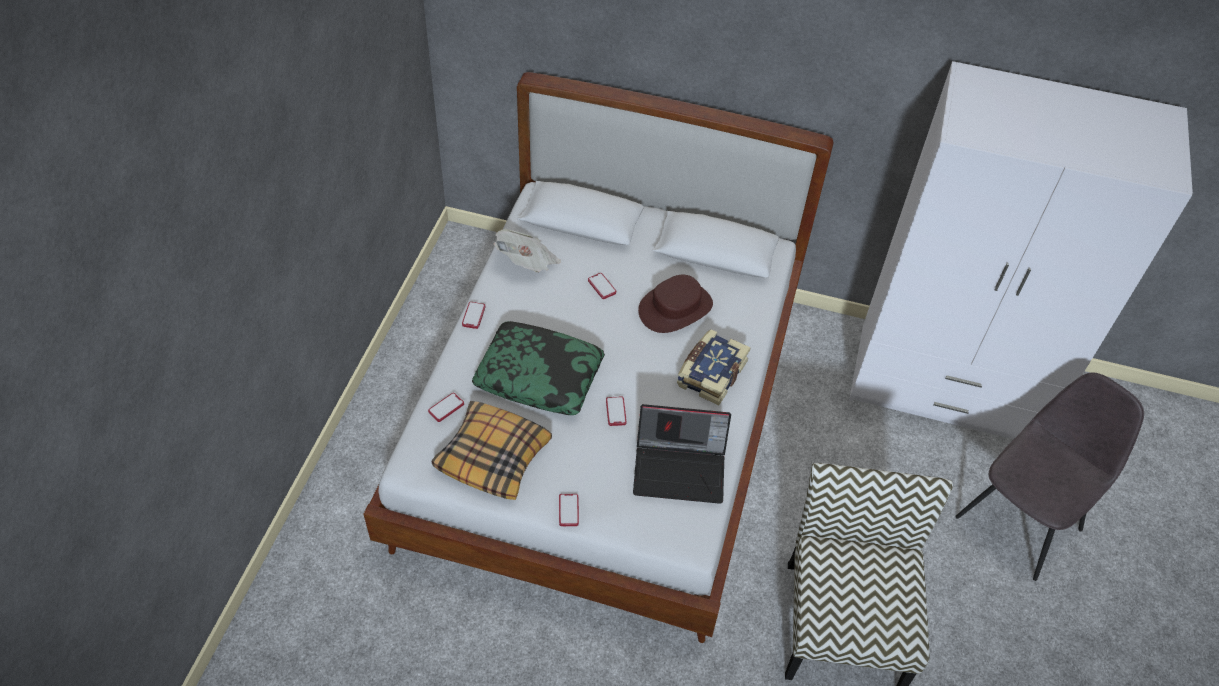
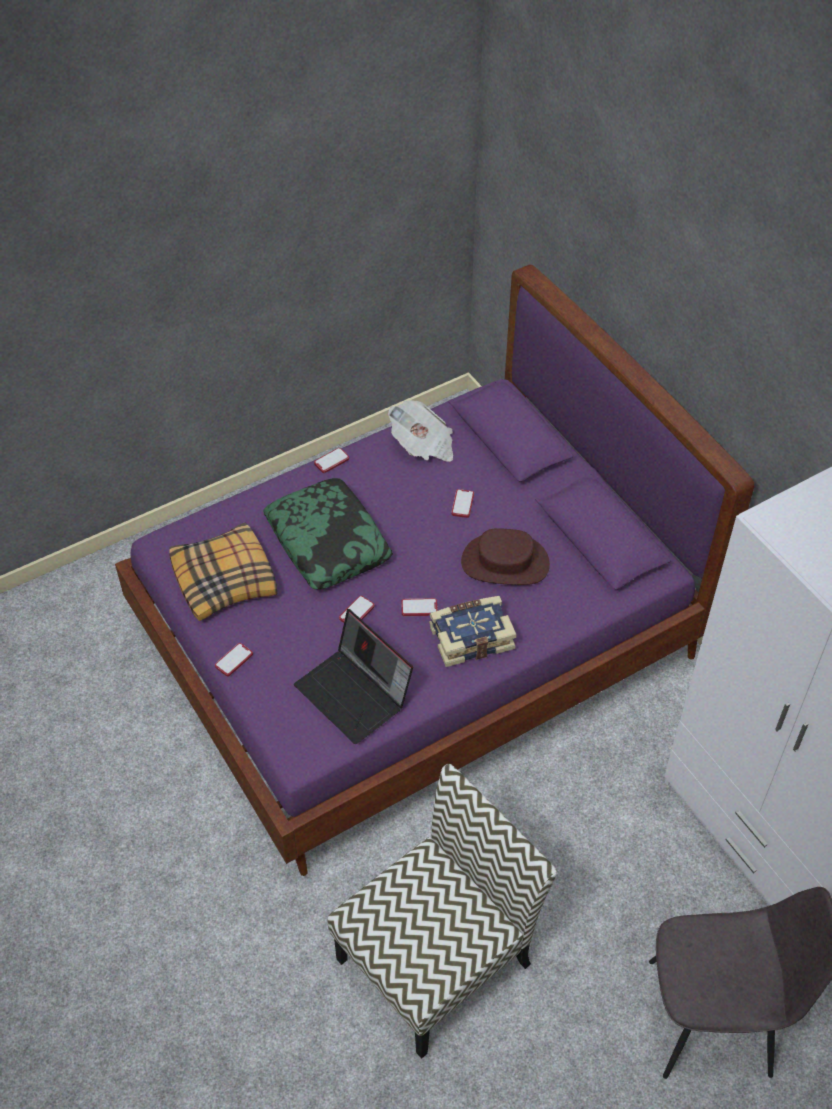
camera: 45 degrees right, 0 degrees up
(446, 408) = (231, 518): phone -> phone (419, 608)
(605, 423) = (417, 644): white bed -> purple bed

